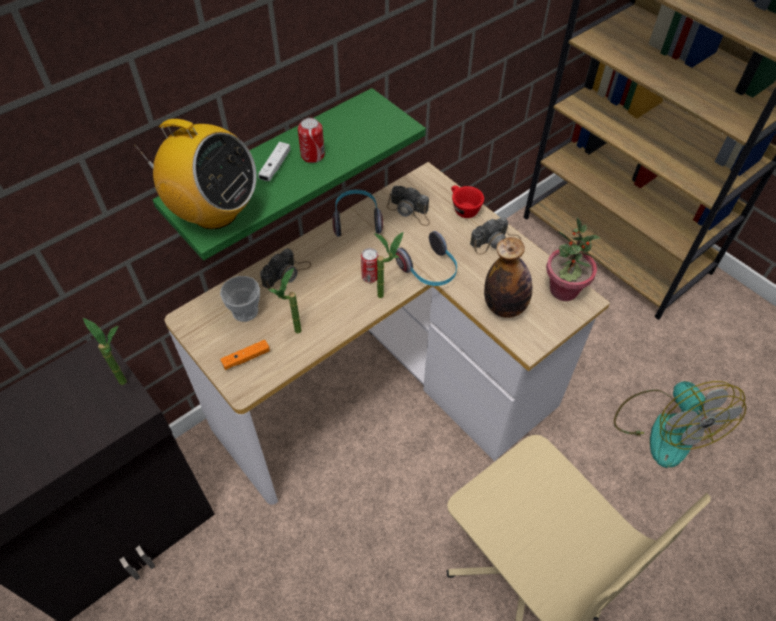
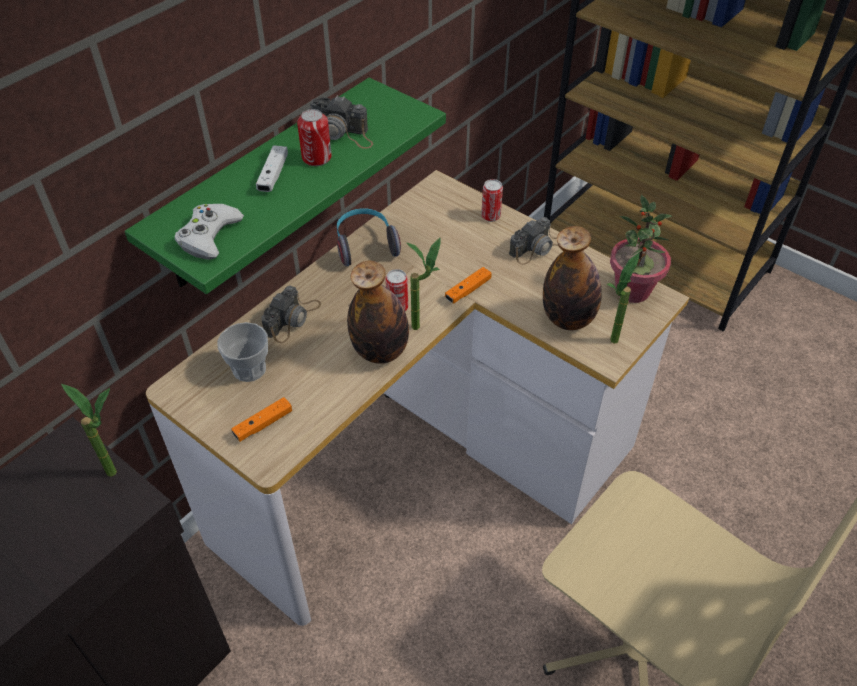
camera: 10 degrees left, 5 degrees down
(214, 213) = (209, 236): radio -> white game controller
(293, 335) = (317, 388): potted plant -> potted plant (611, 346)
(348, 312) = (380, 351): none -> bottle
(410, 211) = (428, 227): camera -> camera (341, 133)
(429, 270) = (468, 290): headphones -> orange game controller
(463, 208) = (490, 216): red cup -> can
(663, 427) = (759, 452): fan -> none

